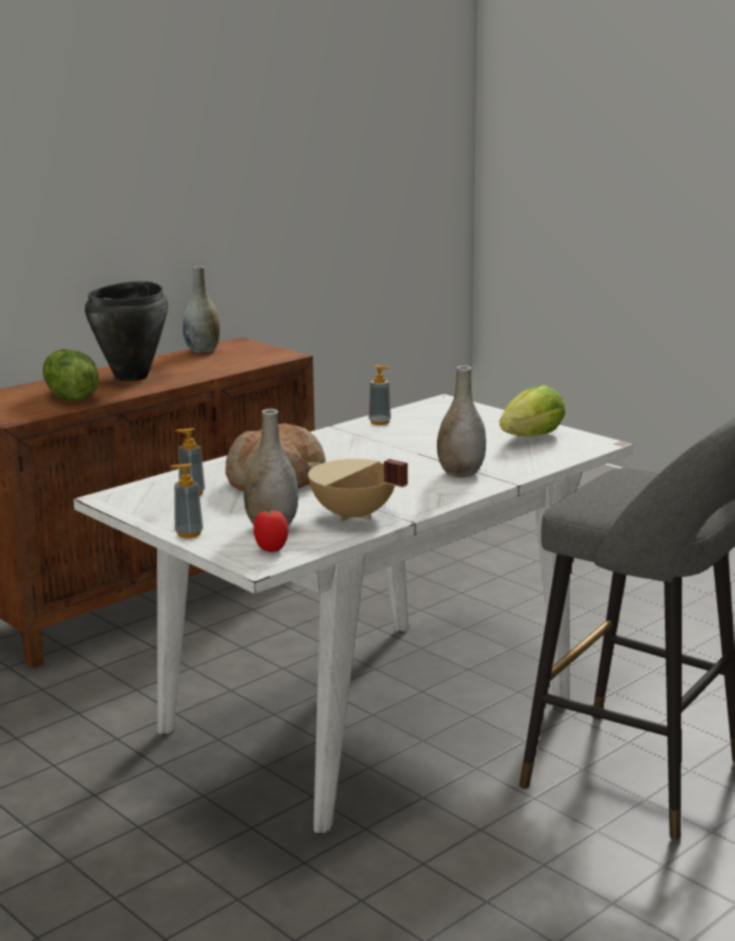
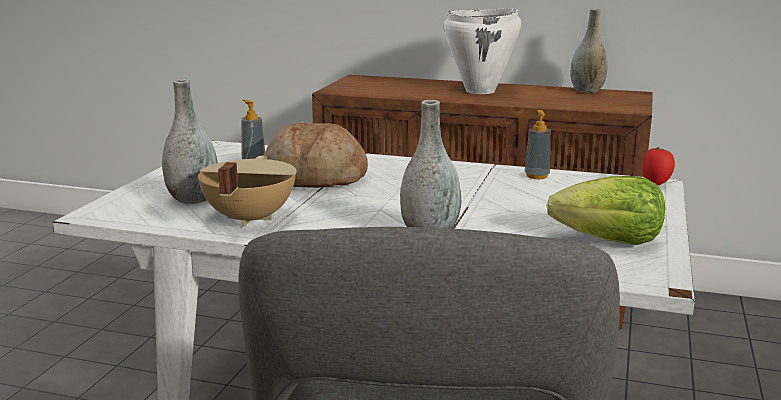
camera: 60 degrees right, 0 degrees up
(69, 397) = (402, 90): lettuce -> none
(132, 376) = (481, 91): black cooking pot -> white cooking pot
(189, 534) = (155, 180): soap dispenser -> none
(271, 549) = (136, 210): tomato -> tomato (656, 184)

